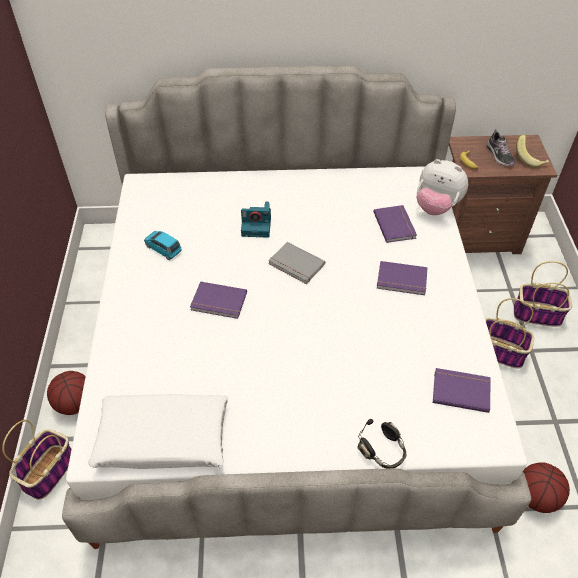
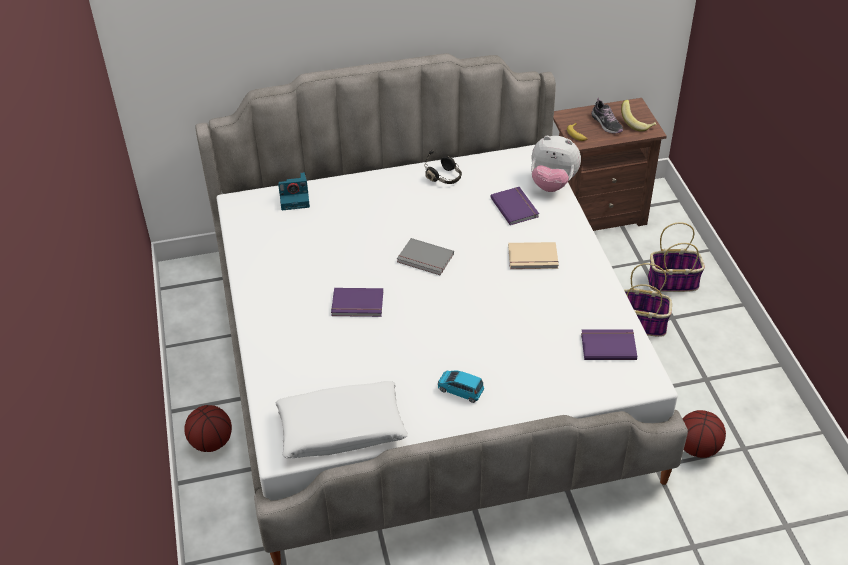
camera: 10 degrees left, 5 degrees down
(49, 471) = (205, 508): basket -> none
(163, 249) = (284, 263): blue toy car -> blue toy car (460, 390)
(257, 226) = (375, 227): camera -> camera (295, 198)
(383, 451) = (548, 406): black headphones -> black headphones (445, 177)
(402, 280) = (533, 258): purple book -> beige book

